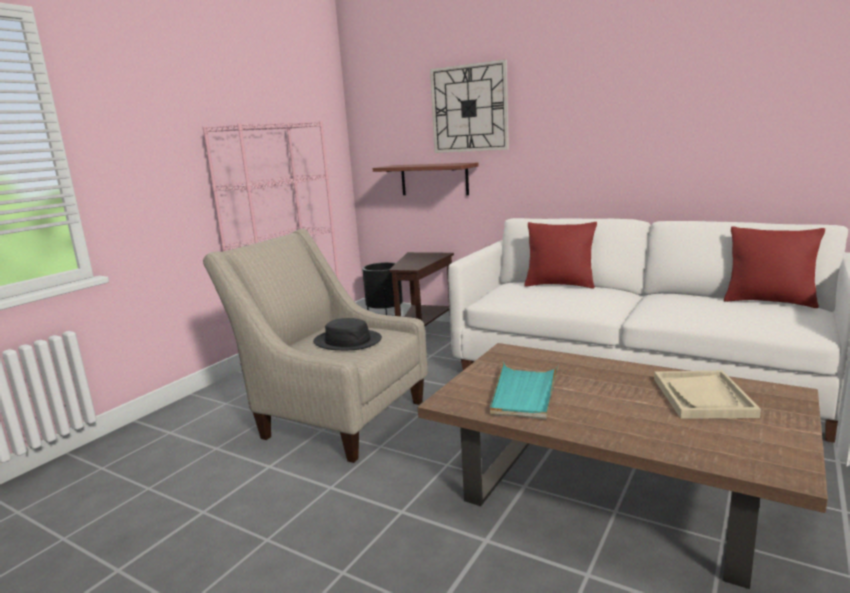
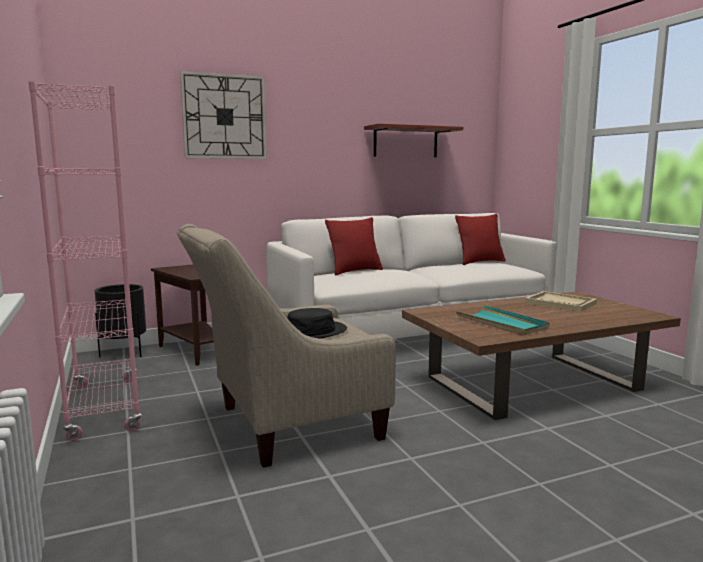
camera: 55 degrees left, 5 degrees down
(434, 179) = (181, 186): shelf -> shelf (405, 142)

